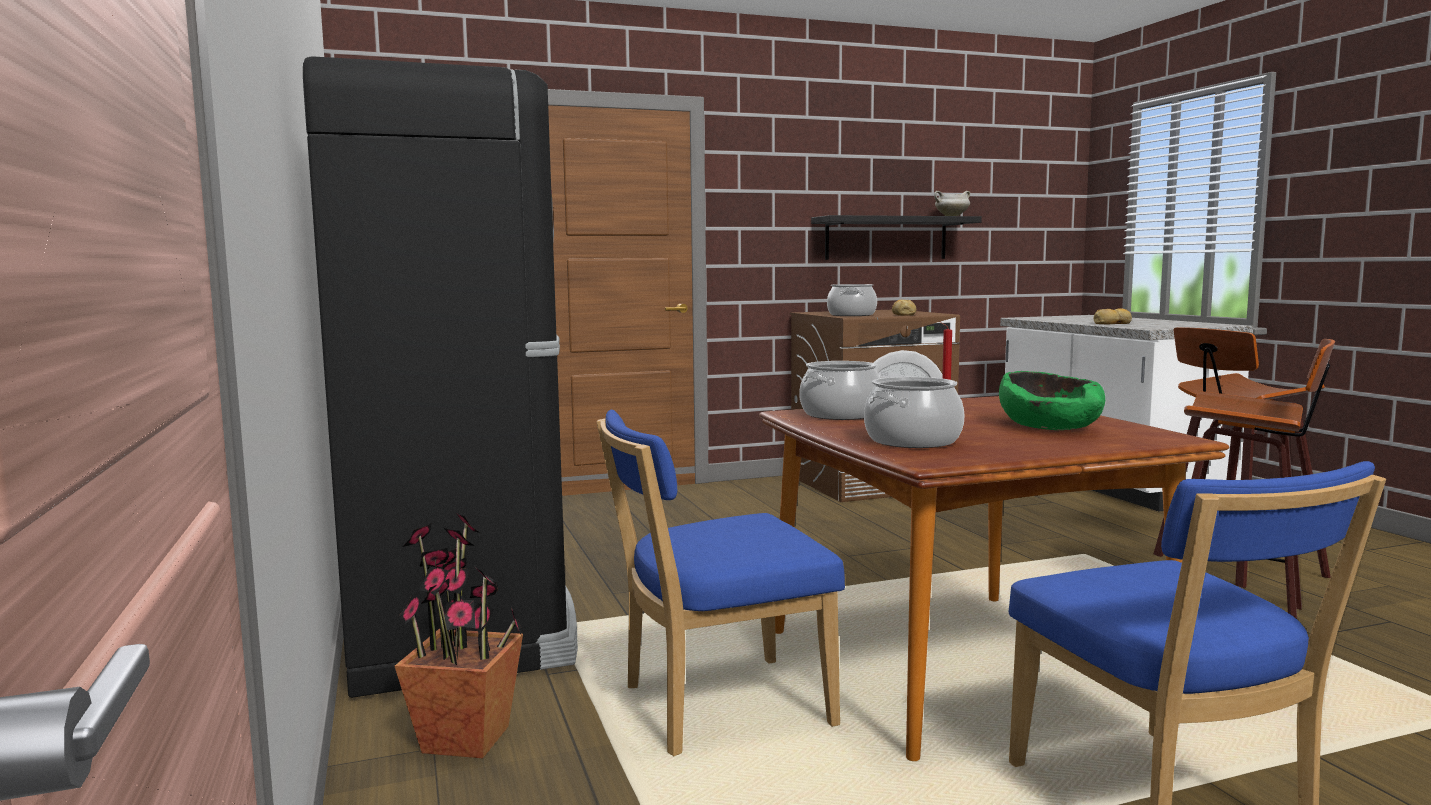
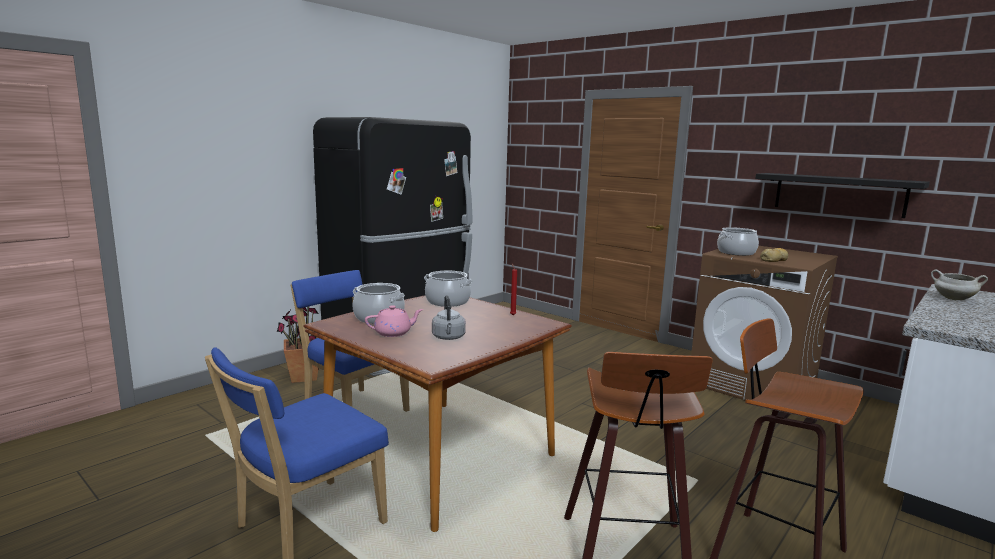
camera: 60 degrees right, 5 degrees up
(951, 216) = (898, 180): white cooking pot -> white cooking pot (953, 299)
(1011, 441) = (394, 333): none -> pink teapot
(1049, 427) = (448, 338): green bowl -> grey kettle
(1113, 323) = (954, 313): bread -> none

